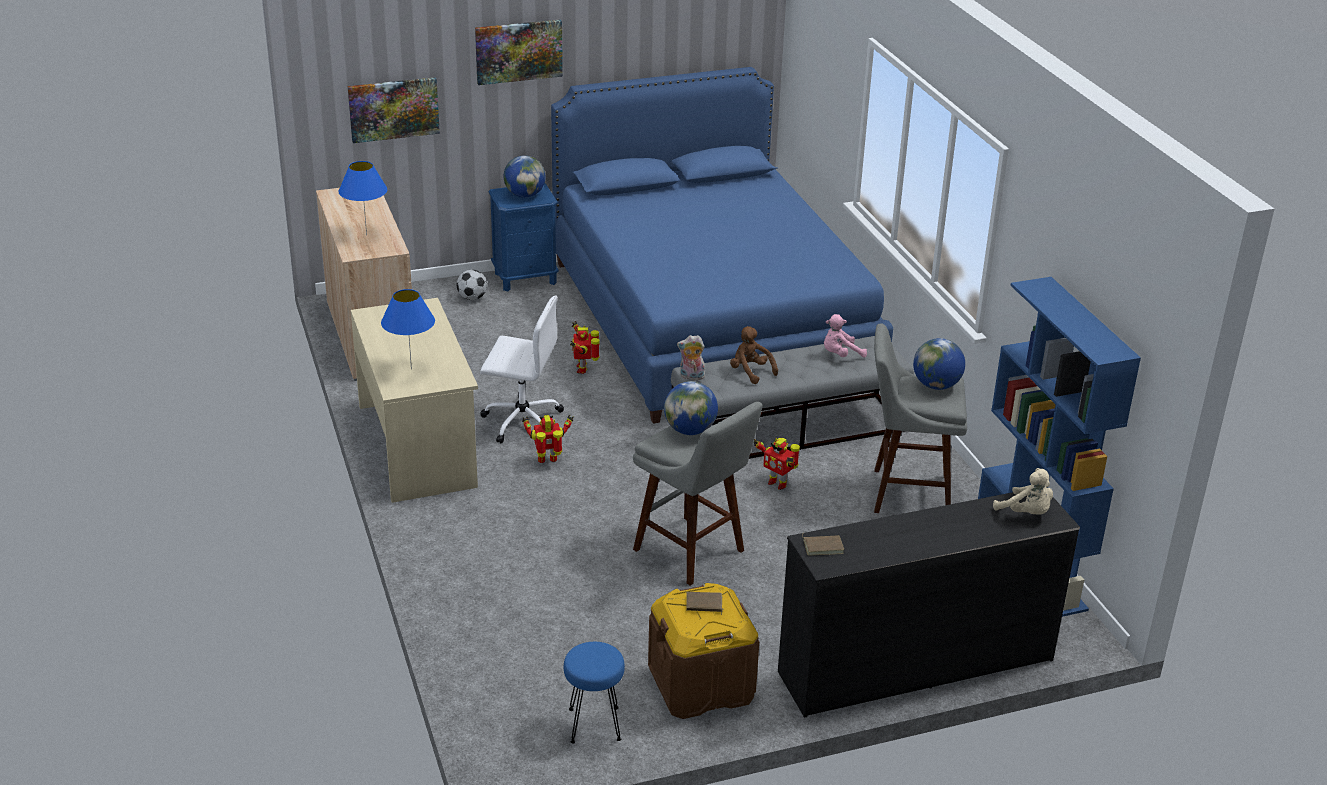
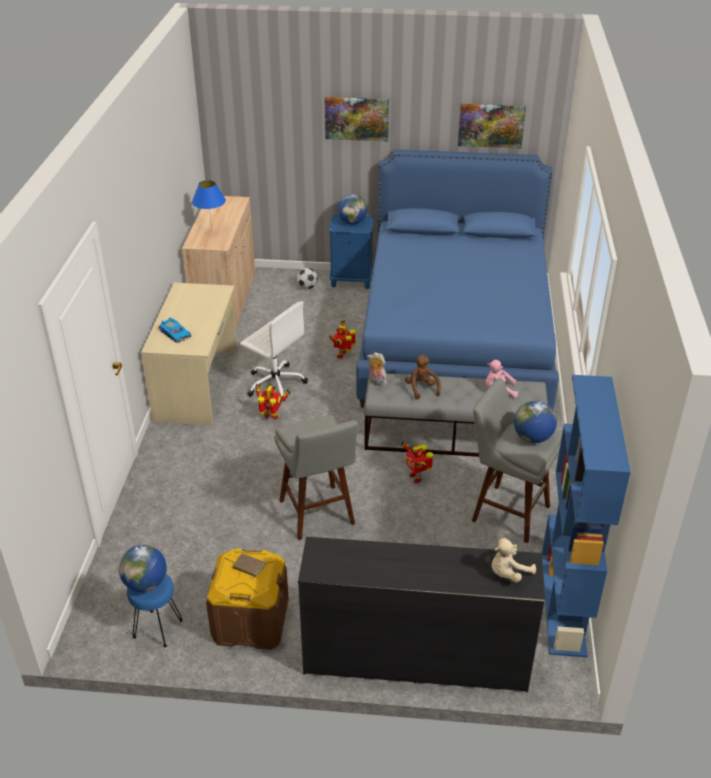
camera: 25 degrees right, 5 degrees up
(393, 109) = (266, 147): picture -> picture (491, 125)
(411, 369) = (175, 333): blue table lamp -> toy car
(690, 430) = (319, 427): globe -> globe (145, 583)
(823, 546) = (325, 553): brown book -> none
(1026, 513) = (508, 573): beige plush toy -> beige plush toy turned 75 degrees clockwise

